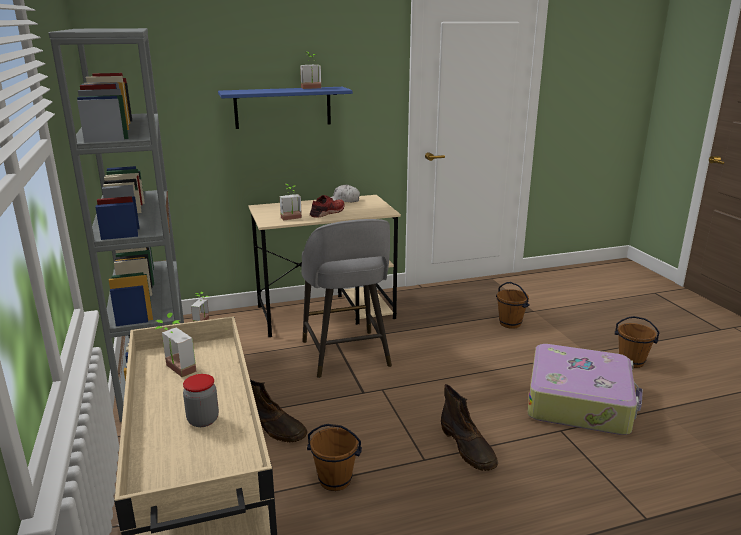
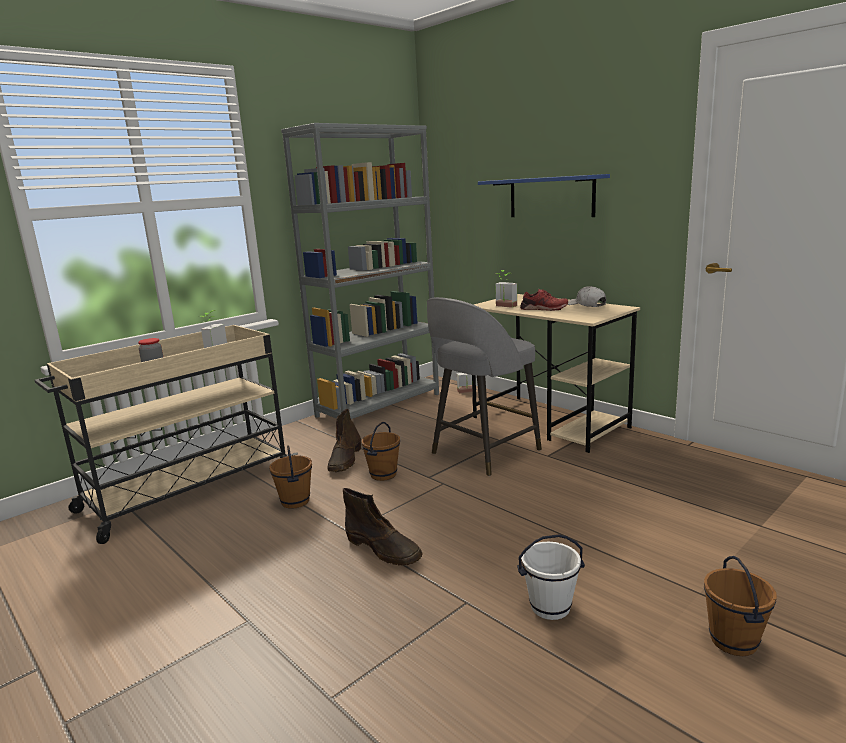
camera: 65 degrees right, 5 degrees down
(312, 88) = (568, 175): potted plant -> none
(468, 448) = (383, 549): brown boot -> brown boot turned 90 degrees counterclockwise
(510, 323) = (690, 517): brown bucket -> brown bucket (384, 475)
(579, 401) = (550, 606): suitcase -> white bucket

